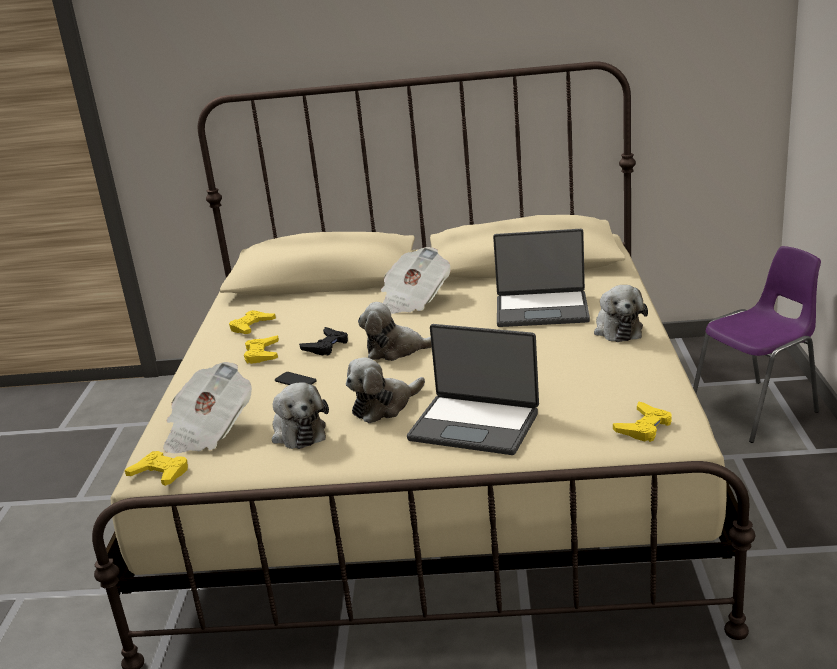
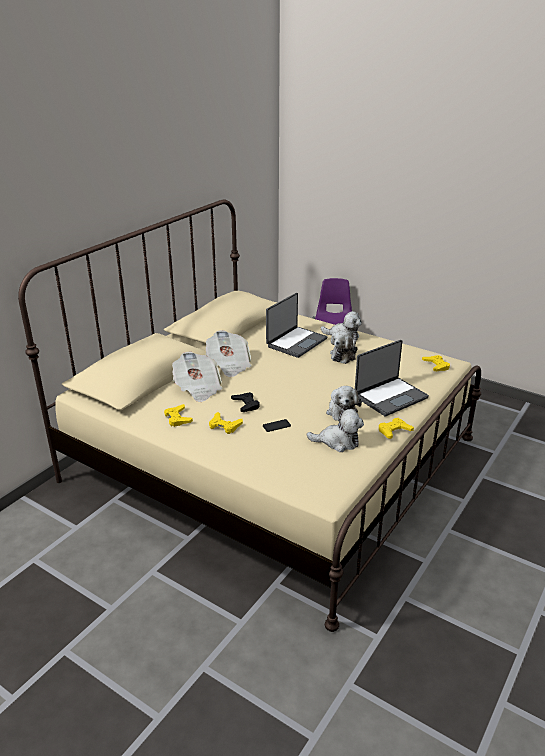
camera: 60 degrees left, 5 degrees up
(160, 473) = (332, 496): yellow game controller -> yellow game controller (394, 431)
(208, 431) = (301, 468): newspaper -> newspaper (198, 388)
(396, 350) = (283, 388): plush toy -> plush toy (344, 355)

